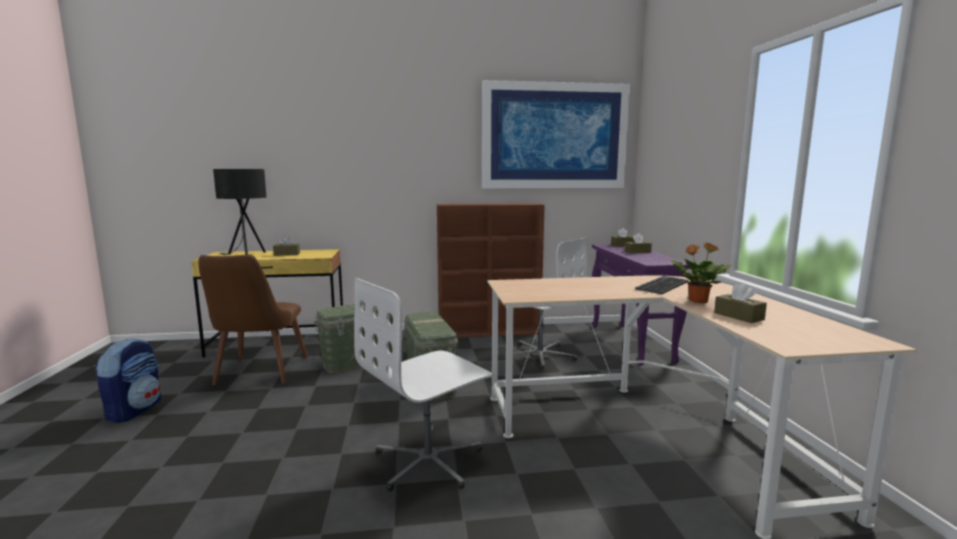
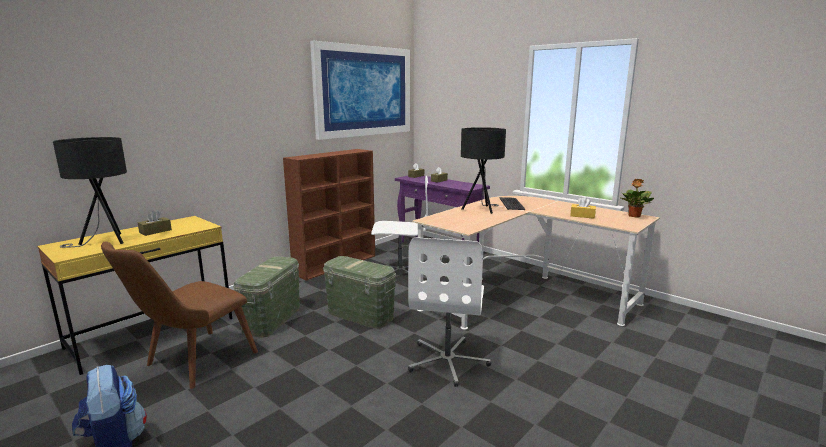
camera: 40 degrees left, 5 degrees up
(257, 374) = (191, 364): brown chair -> brown chair turned 75 degrees clockwise
(598, 284) = (481, 210): none -> black table lamp
(697, 301) = (548, 211): potted plant -> potted plant (634, 216)
(738, 316) = (582, 216): brown tissue box -> yellow tissue box

